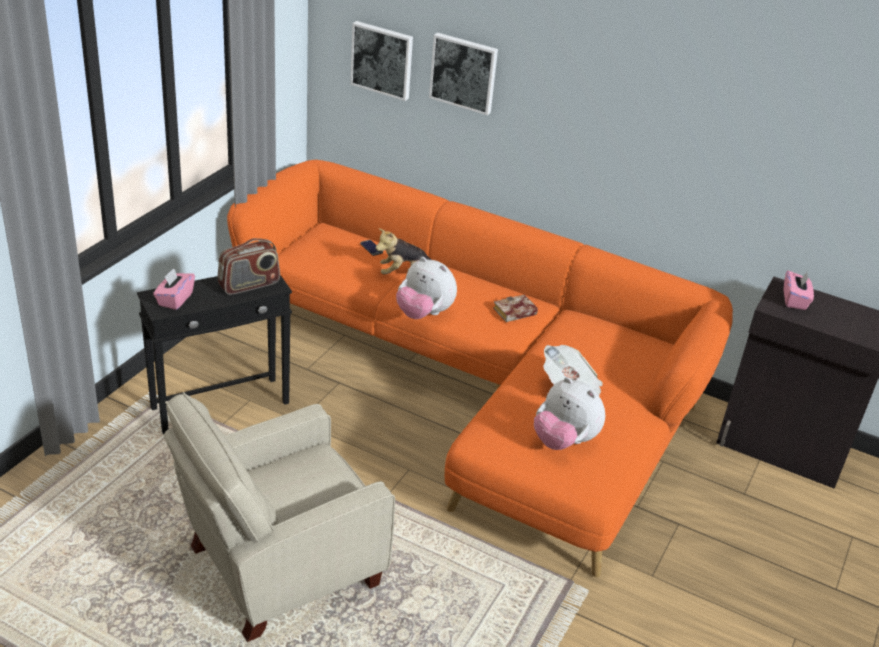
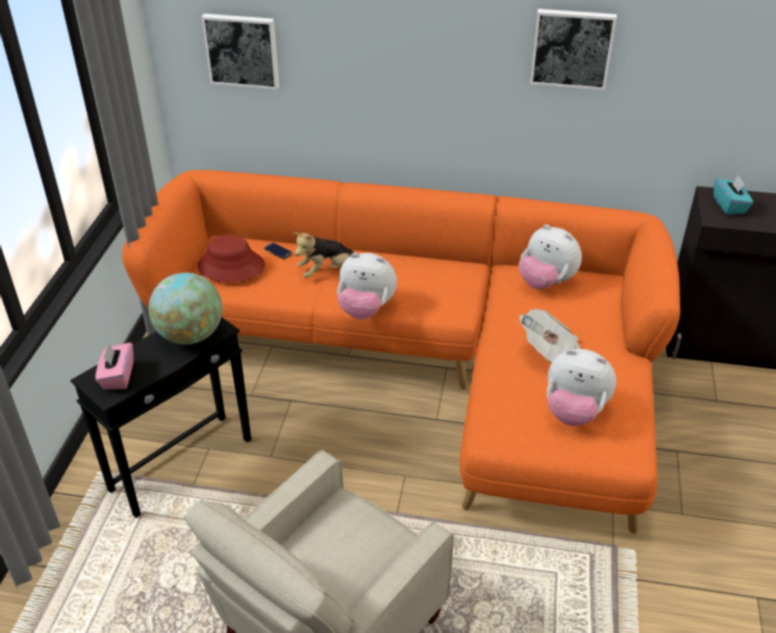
camera: 15 degrees left, 5 degrees up
(249, 285) = (190, 335): radio -> globe
(323, 250) = (231, 266): none -> red hat
(464, 72) = (339, 46): picture -> picture (572, 48)
(514, 313) = (452, 284): book -> none
(603, 334) = (546, 282): none -> plush toy
(795, 300) = (729, 206): pink tissue box -> turquoise tissue box

